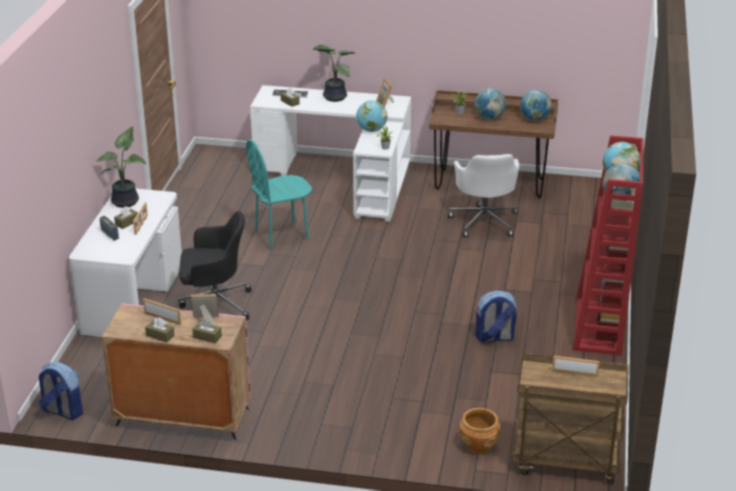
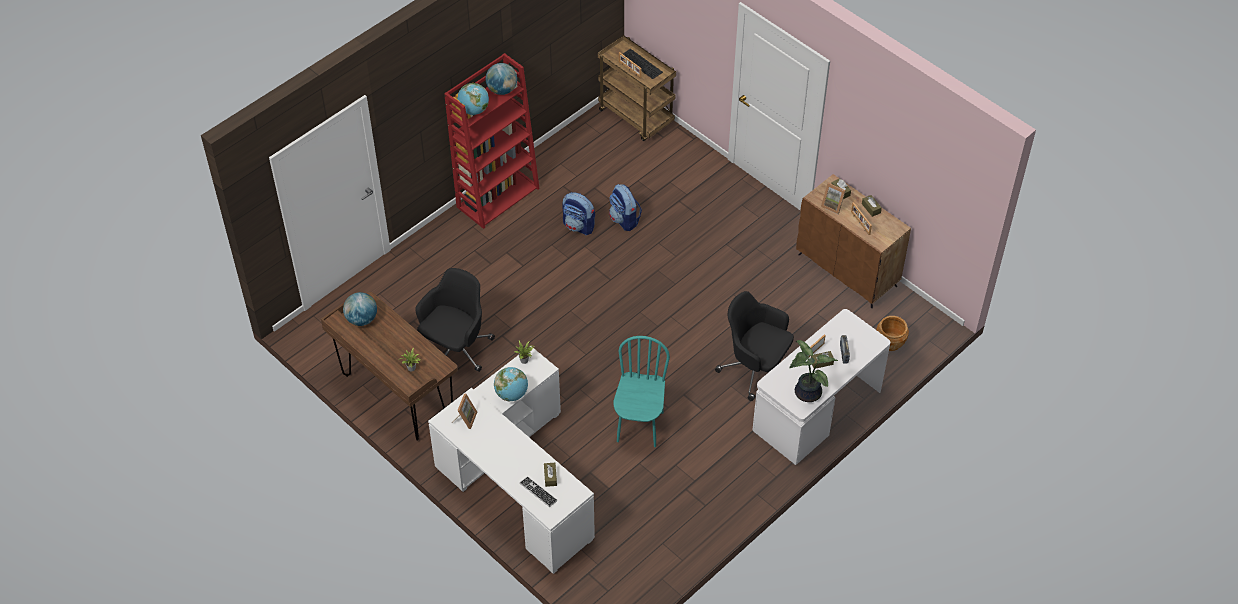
camera: 145 degrees left, 20 degrees up
(62, 411) = (928, 318): backpack -> backpack (624, 220)
(182, 417) = (848, 270): pink cabinet -> brown cabinet
(282, 235) = (639, 426): turquoise chair -> turquoise chair turned 90 degrees counterclockwise
(333, 97) = (502, 462): potted plant -> none
(479, 445) = (674, 153): brown planter -> brown planter (890, 342)
(484, 221) = (455, 349): white office chair -> black office chair
(489, 118) = (397, 343): globe -> none
(569, 386) = (642, 63): none -> keyboard

